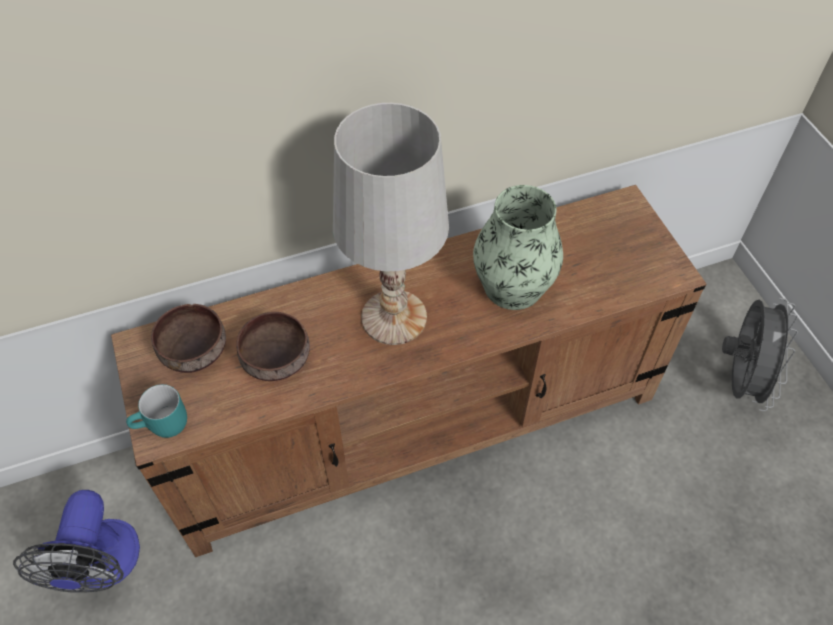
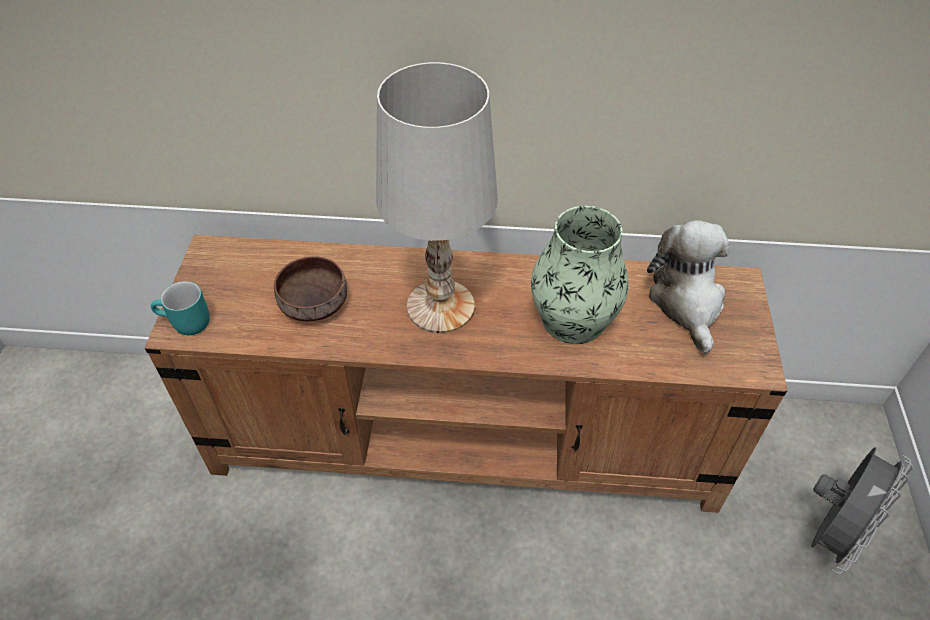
camera: 25 degrees right, 5 degrees down
(102, 567) = (134, 449): fan -> none
(192, 351) = (248, 271): brown bowl -> none
(595, 236) = (687, 302): none -> plush toy

